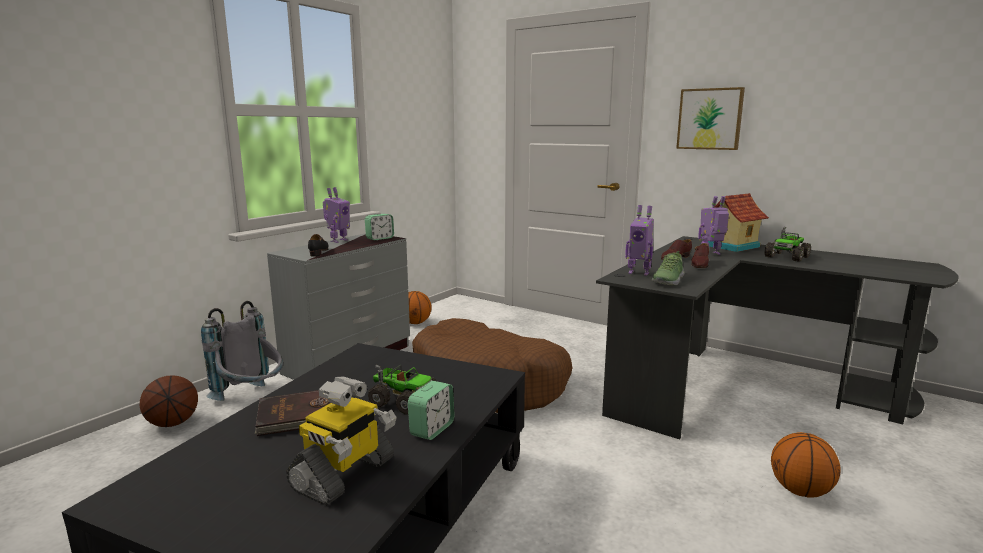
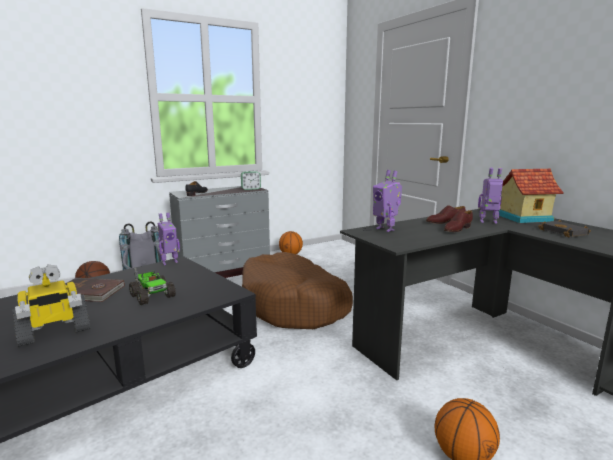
camera: 25 degrees right, 0 degrees up
(338, 241) = (223, 188): toy robot -> toy robot (169, 262)
(432, 429) = (140, 317): alarm clock -> none
(667, 280) = (398, 237): shoe -> none
(710, 119) = (522, 97): picture -> none
(787, 257) = (565, 232): toy truck -> black book

